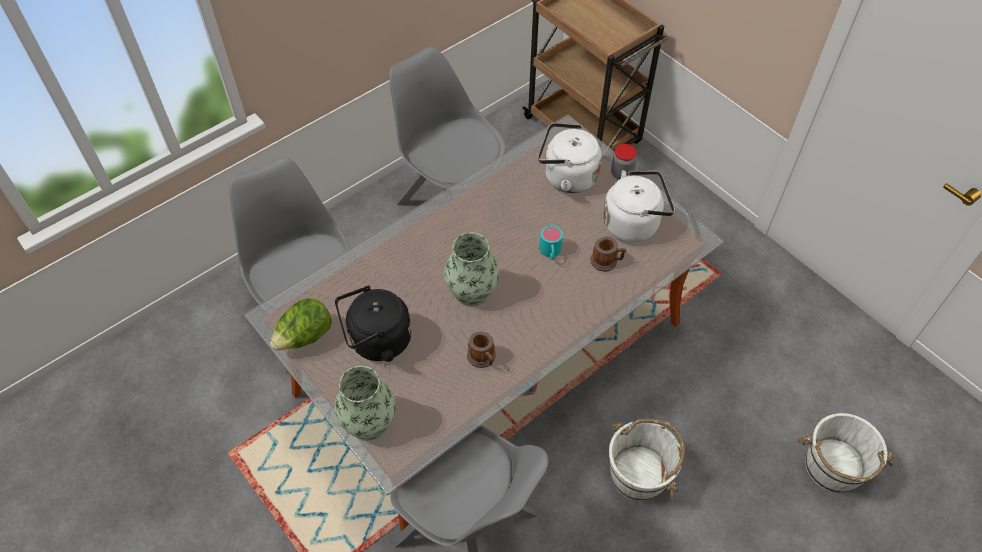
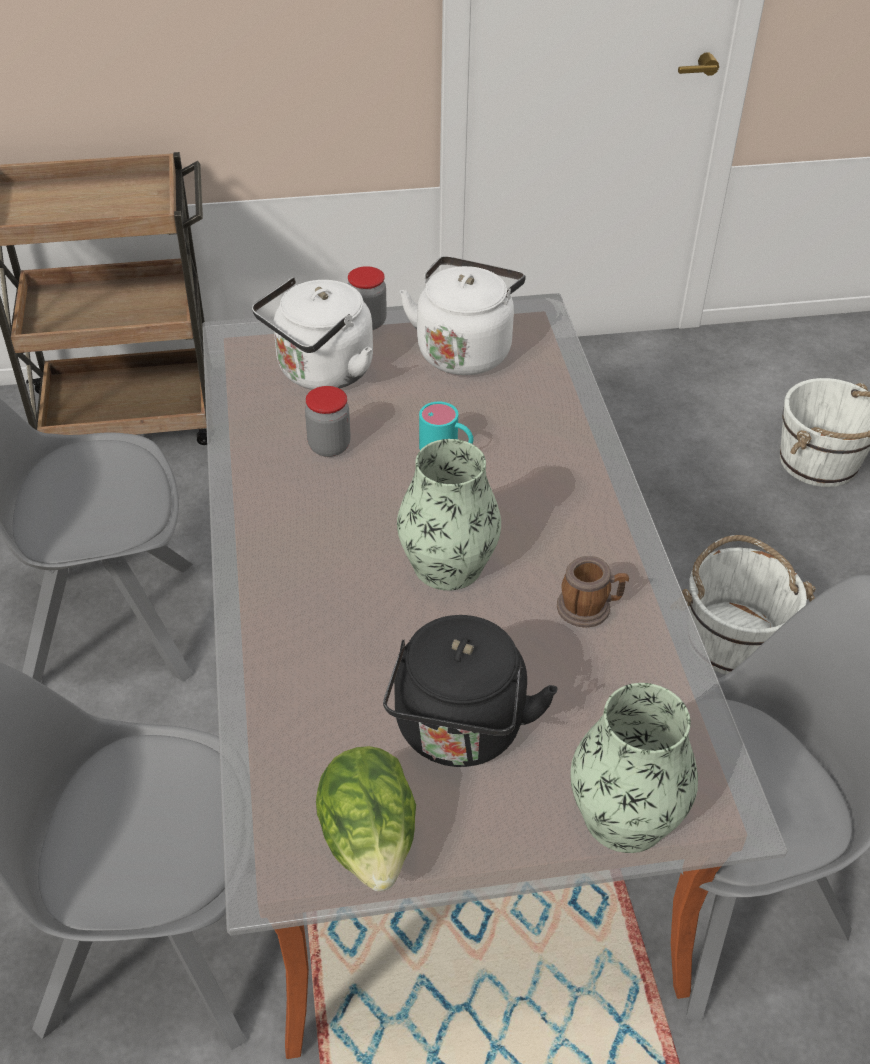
camera: 60 degrees left, 10 degrees down
(517, 207) = (329, 446): none -> jar
(607, 261) = (509, 403): mug -> none

